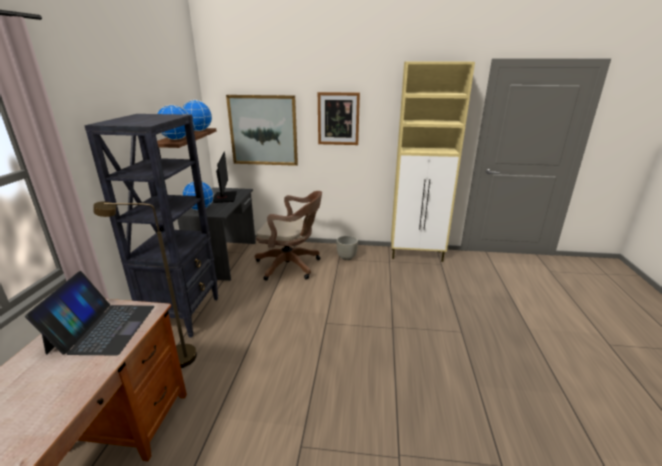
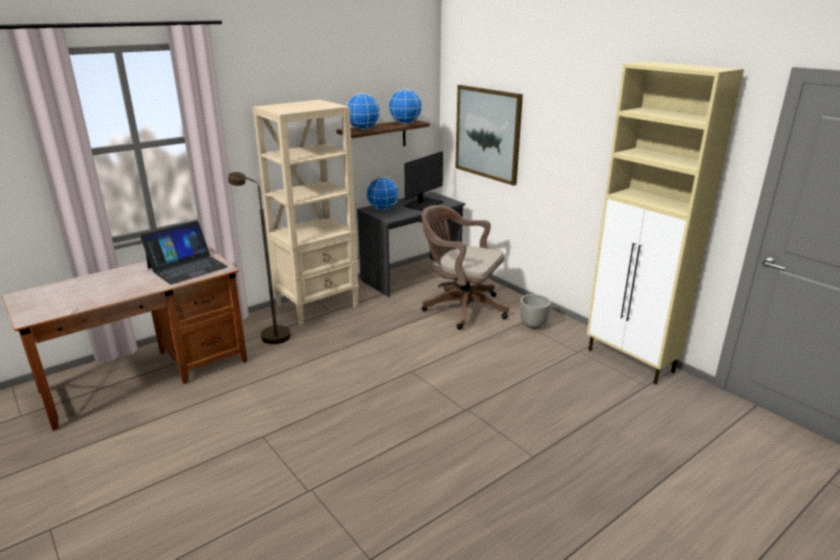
camera: 45 degrees right, 0 degrees up
(183, 314) = (318, 307): black bookcase -> beige bookcase
(291, 266) = (461, 308): brown office chair -> brown office chair turned 150 degrees clockwise
(338, 119) = (565, 132): picture -> none

